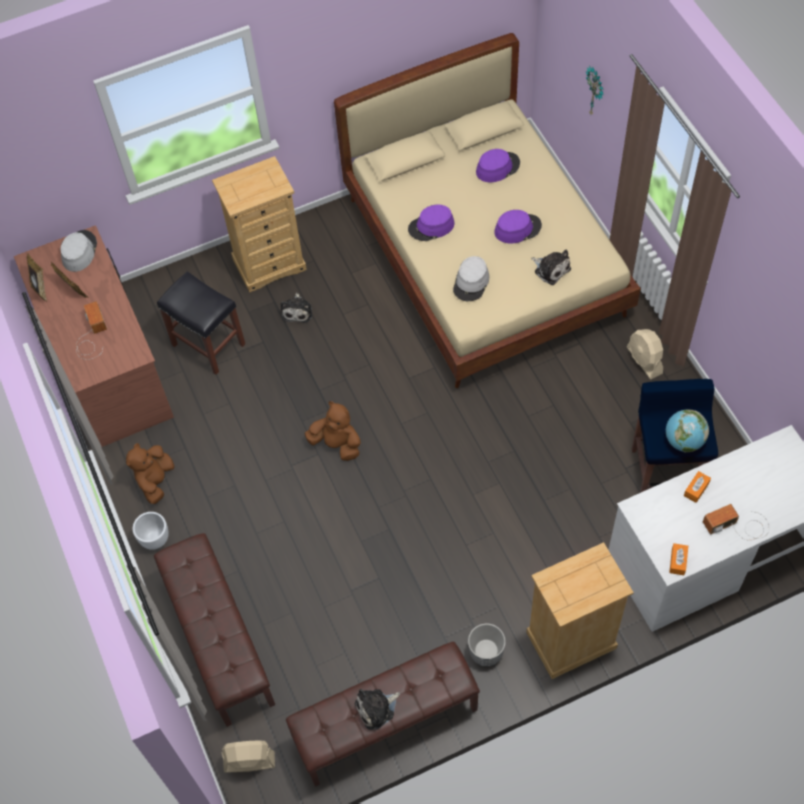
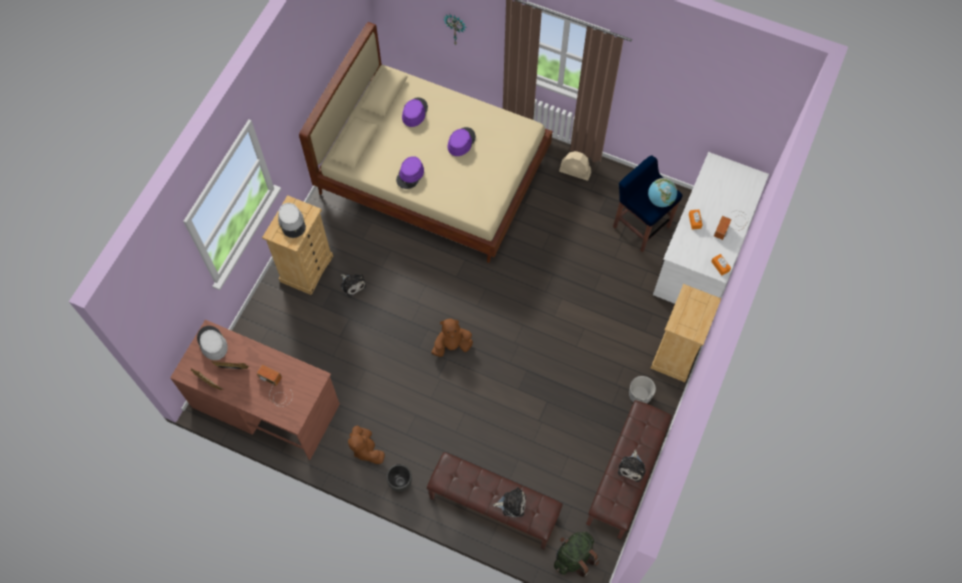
camera: 45 degrees left, 5 degrees up
(155, 539) = (400, 482): white planter -> black planter
(209, 345) = (318, 344): black stool -> none
(249, 761) = (574, 557): beige fan -> green backpack
(471, 282) = (465, 192): grey hat -> grey hat (292, 222)
(551, 269) = (501, 153): plush toy -> plush toy (512, 504)

